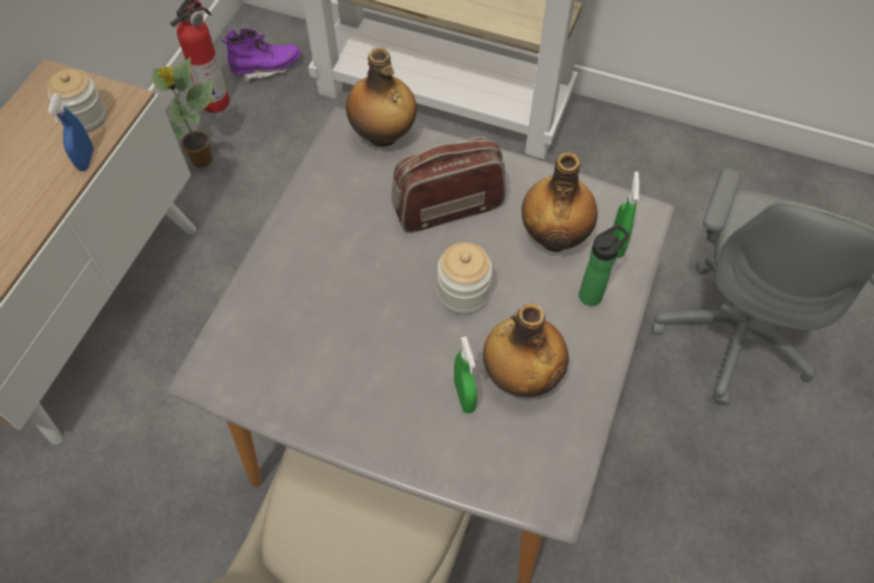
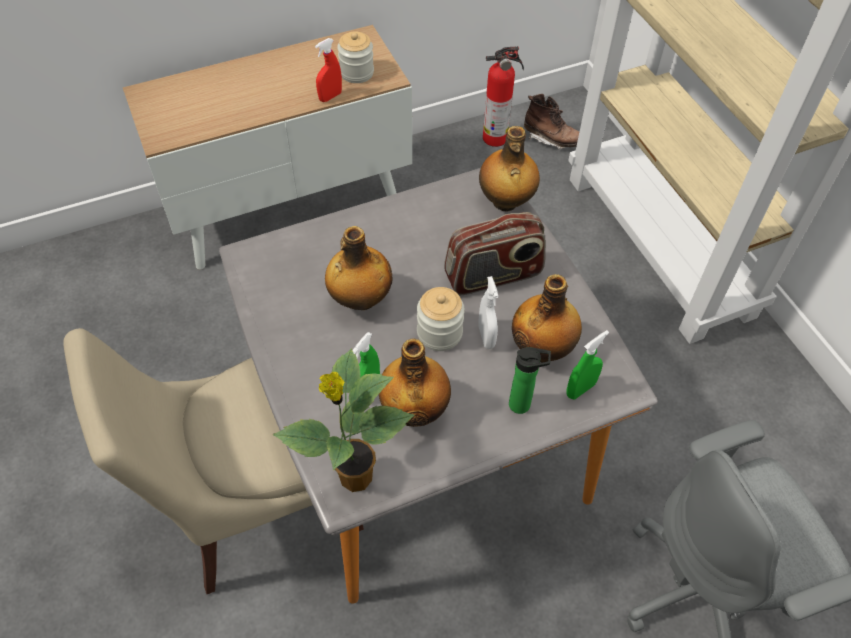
camera: 45 degrees right, 5 degrees down
(86, 159) = (330, 97): blue spray bottle -> red spray bottle
(201, 161) = (447, 168): potted plant -> potted plant (354, 479)
(266, 69) = (552, 139): purple boot -> brown boot
(363, 323) = (360, 299): none -> bottle
(448, 207) = (493, 276): radio -> radio turned 135 degrees clockwise
(502, 263) = (486, 337): none -> white spray bottle

